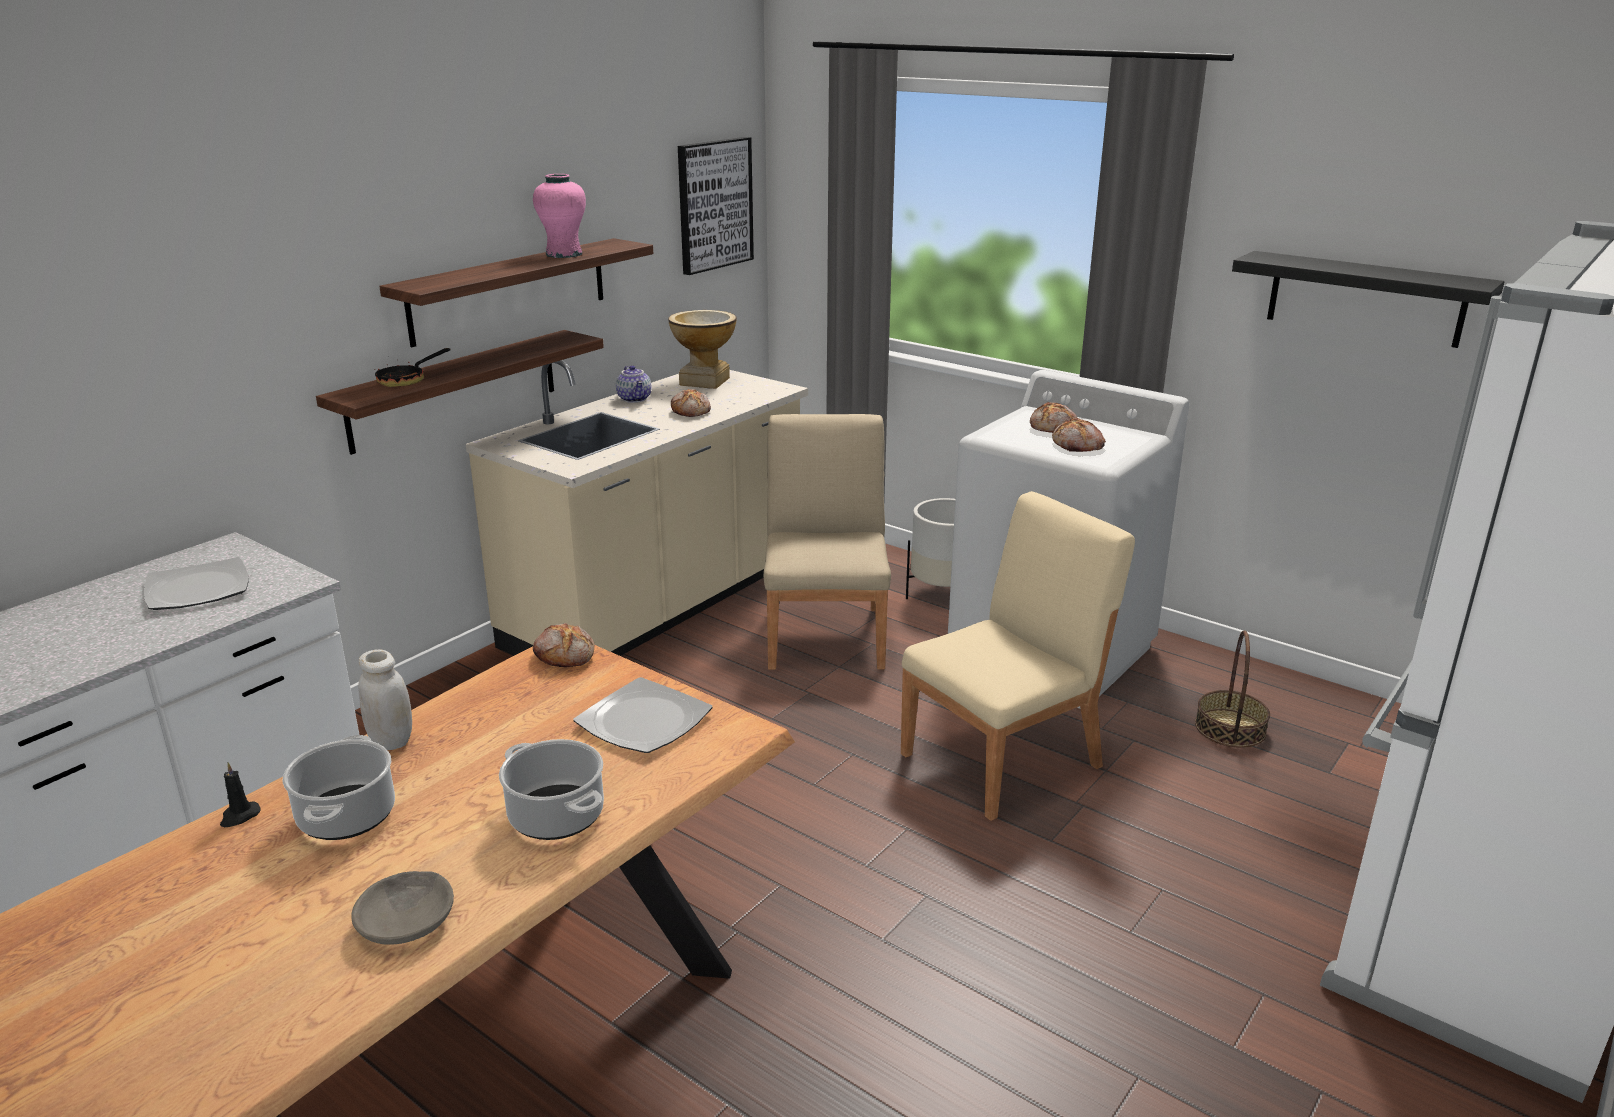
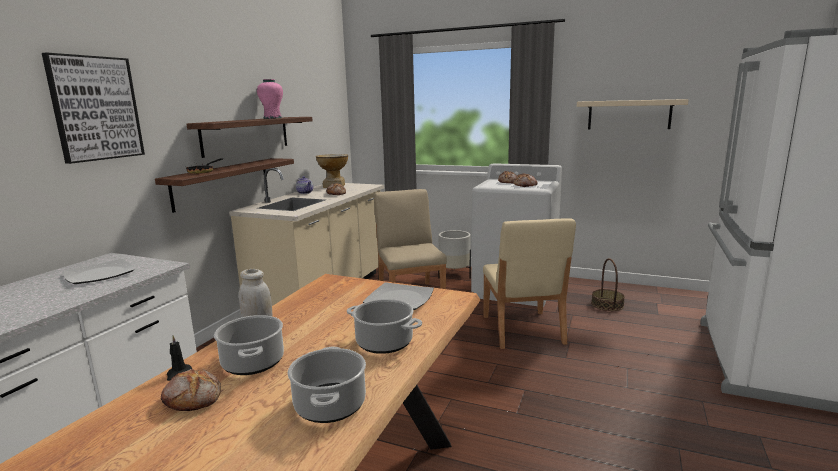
camera: 15 degrees left, 10 degrees down
(407, 920) = (329, 405): grey bowl -> cooking pot
(565, 655) = (334, 281): bread -> bread (193, 398)
(714, 205) = (329, 108): picture -> picture (95, 108)
(1003, 759) = (522, 330): beige chair -> beige chair turned 135 degrees clockwise
(1365, 299) = (629, 114): black shelf -> beige shelf

